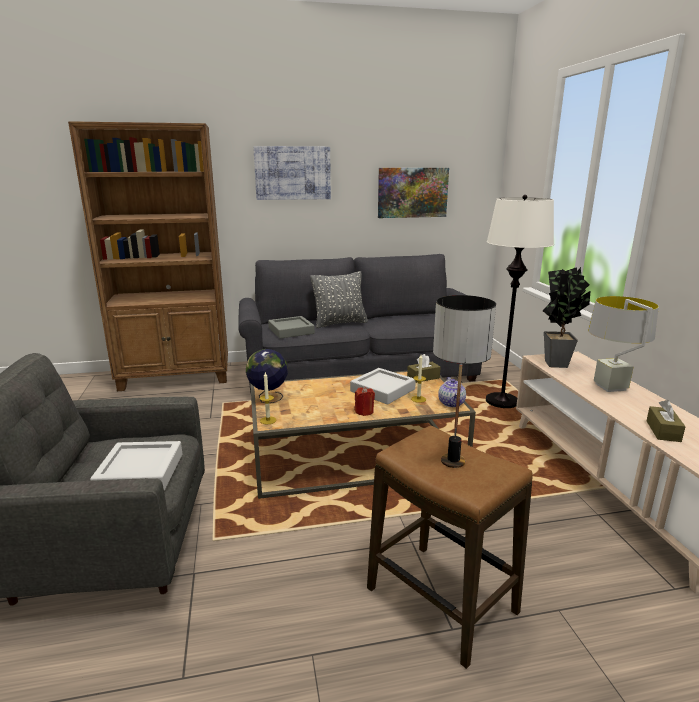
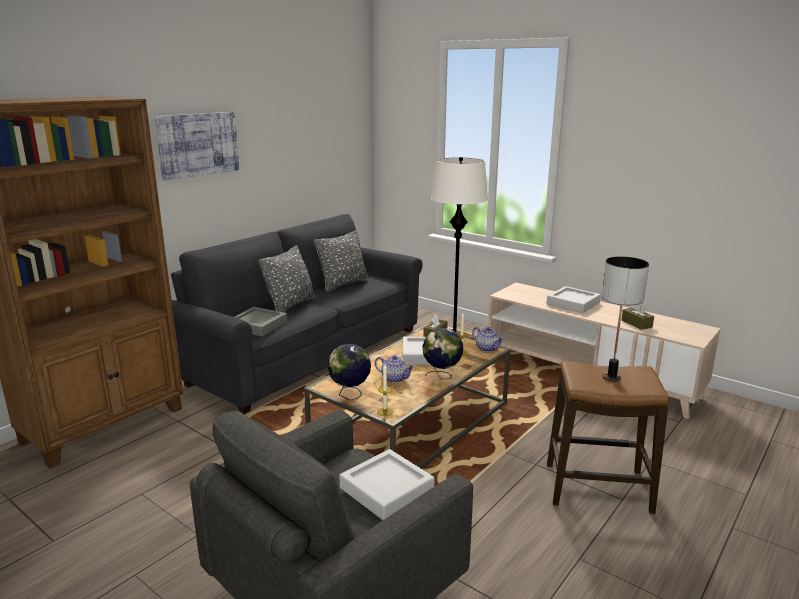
camera: 40 degrees left, 0 degrees up
(323, 399) = (395, 378): none -> teapot
(364, 411) = (442, 376): red candle -> globe
(409, 318) = (343, 284): none -> grey pillow
(412, 192) = (308, 154): picture -> none
(557, 362) = (518, 294): potted plant -> none
(610, 387) = (573, 303): grey table lamp -> grey tray

